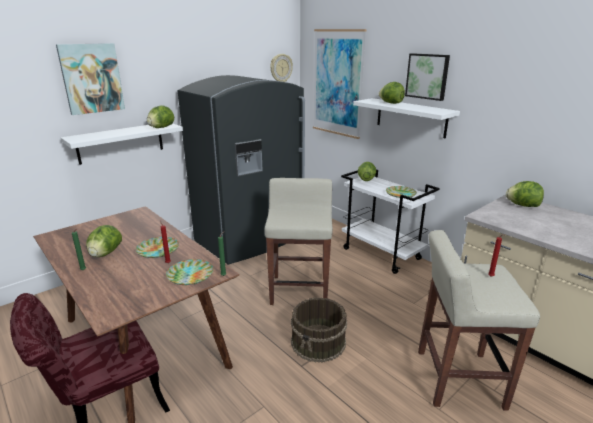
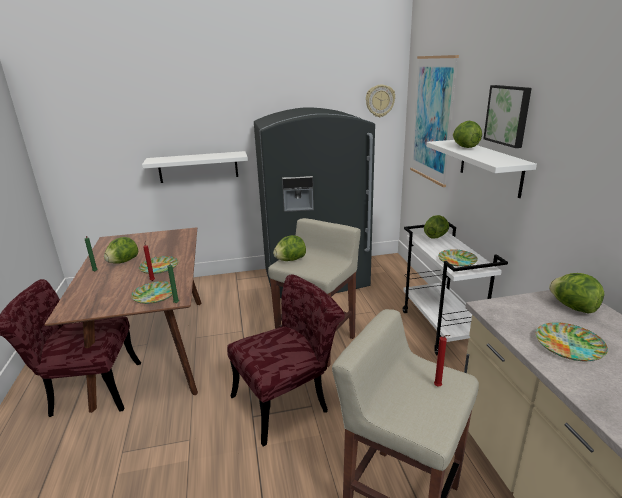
camera: 30 degrees right, 0 degrees up
(92, 78) = (174, 108): picture -> none
(161, 128) = (228, 156): lettuce -> lettuce (290, 260)
(319, 342) = (288, 400): brown bucket -> red chair
(548, 227) = (569, 345): none -> plate

